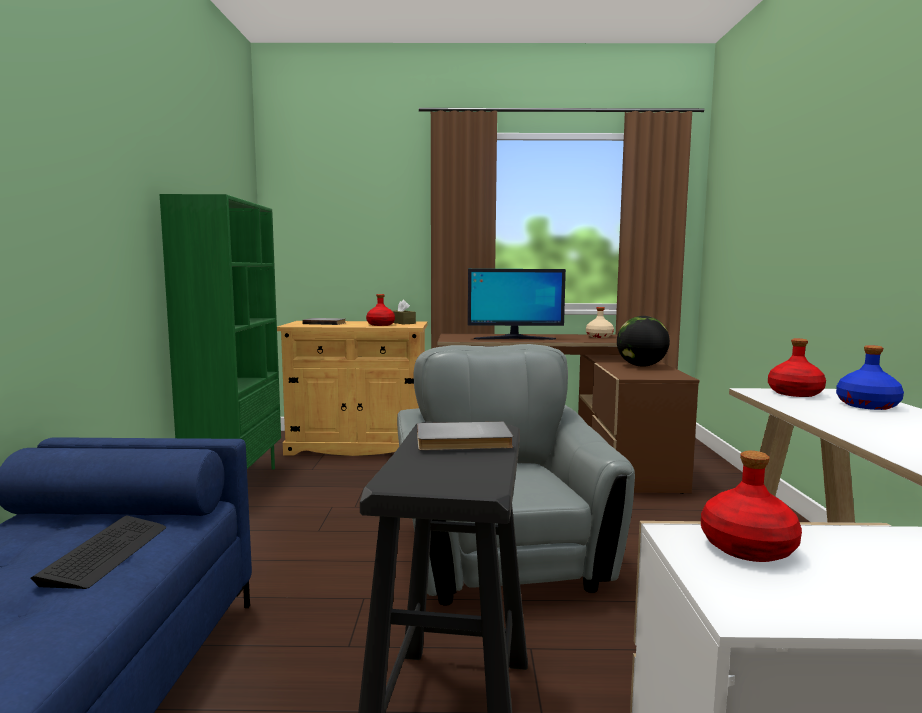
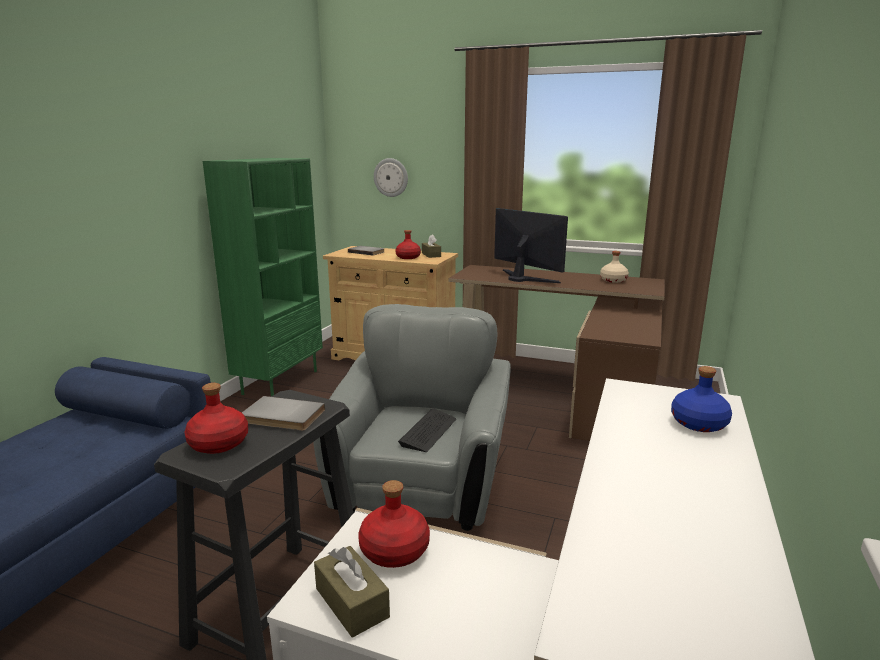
camera: 20 degrees right, 10 degrees up
(106, 554) = (88, 451): keyboard -> keyboard (428, 431)
(341, 243) = (391, 177): none -> wall clock
(514, 338) = (524, 278): monitor -> monitor turned 150 degrees counterclockwise
(641, 366) = (630, 319): globe -> none
(791, 600) = (352, 602): none -> brown tissue box
(795, 393) = (657, 395): red bottle -> red bottle (219, 443)

